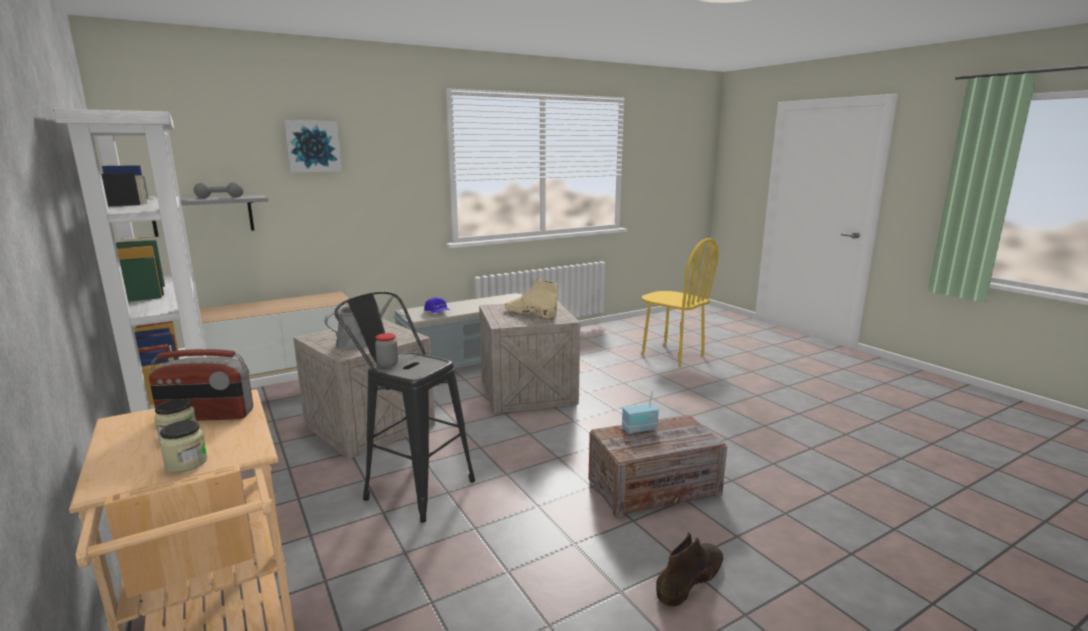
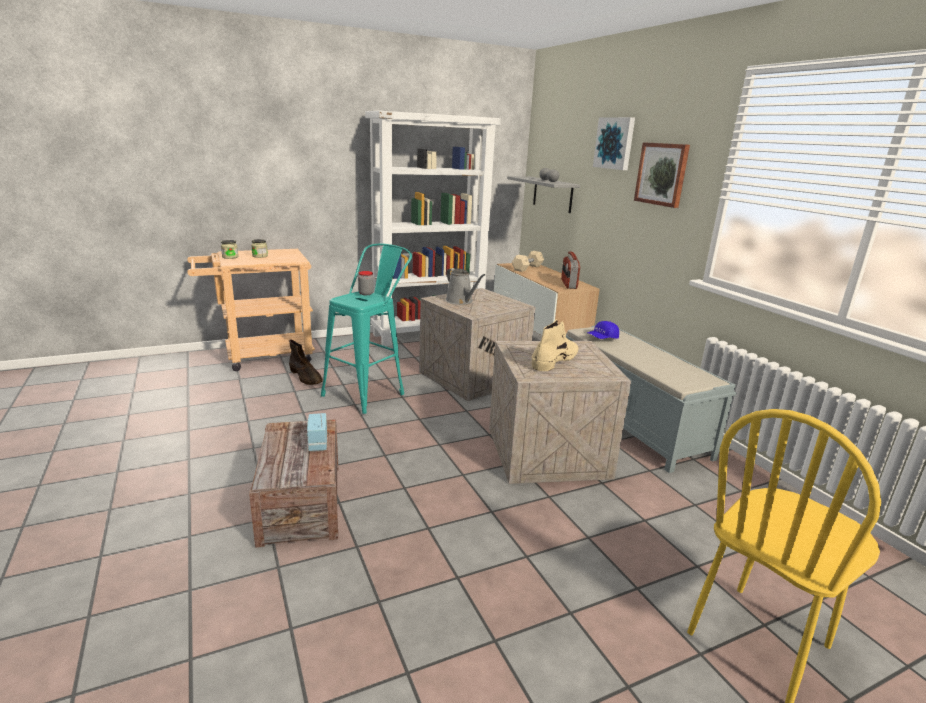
camera: 95 degrees right, 5 degrees up
(206, 416) = (279, 257): radio -> radio (568, 284)
(232, 311) = (527, 268): none -> beige dumbbell
(387, 170) = (662, 174): none -> picture
(411, 486) = (369, 392): black stool -> turquoise stool
(690, 578) = (169, 492): brown boot -> brown boot (306, 377)

